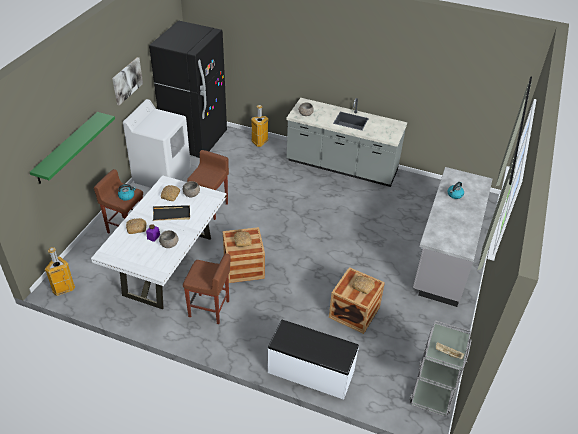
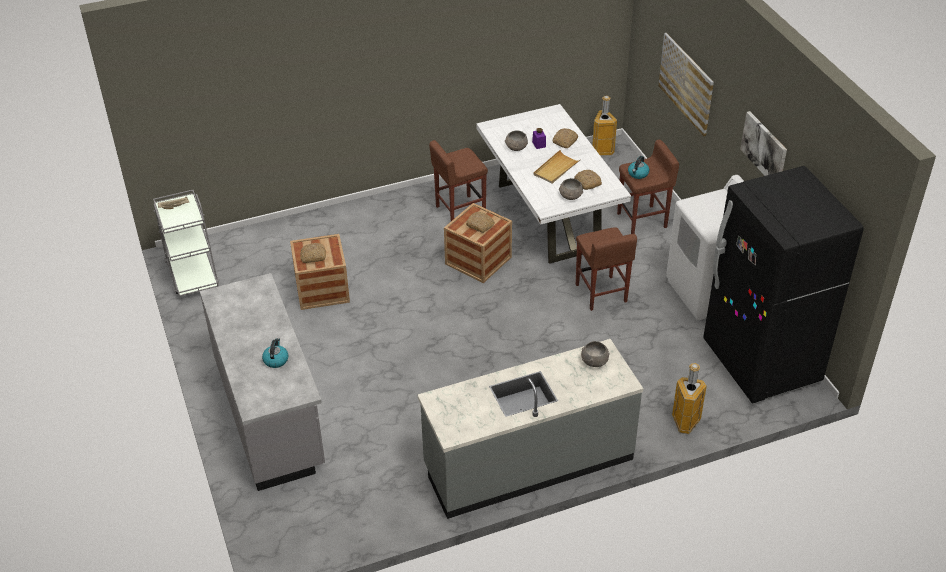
camera: 140 degrees right, 0 degrees up
(67, 148) = (686, 83): green shelf -> picture
(171, 214) = (556, 169): black tray -> beige tray
(310, 372) = (314, 222): white bench -> none

